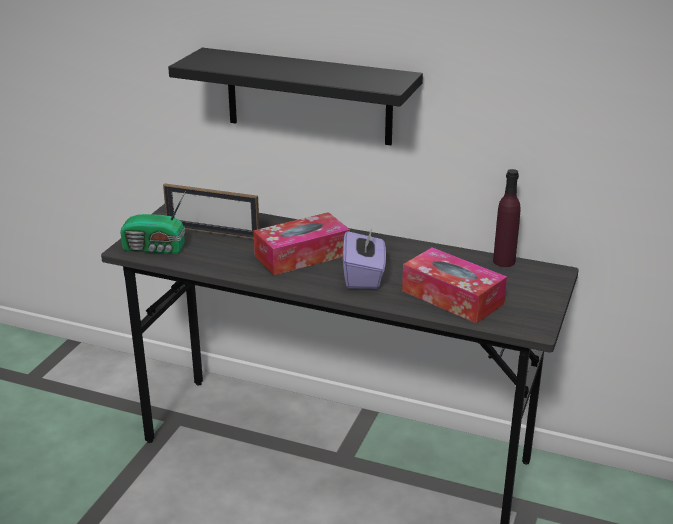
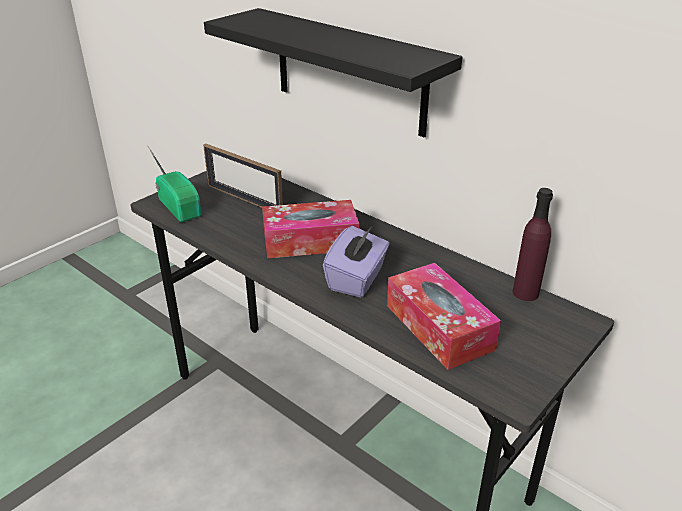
camera: 20 degrees right, 5 degrees up
(155, 248) = (180, 207): radio -> radio turned 150 degrees counterclockwise

